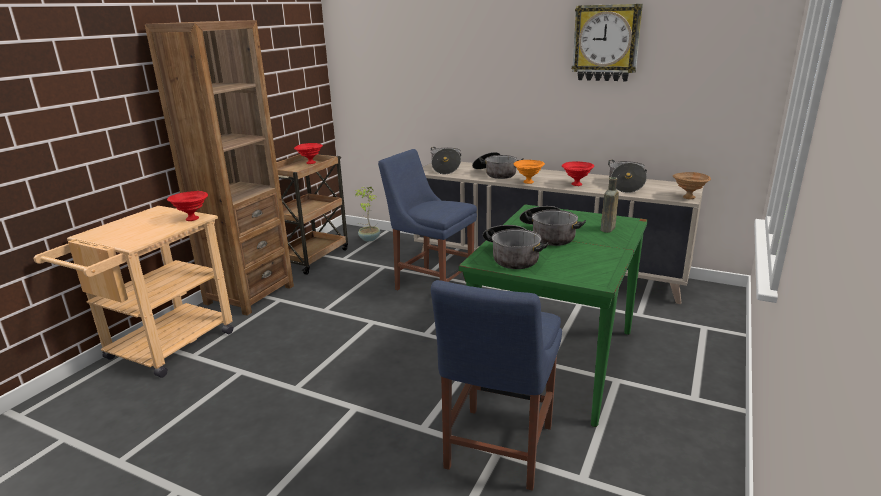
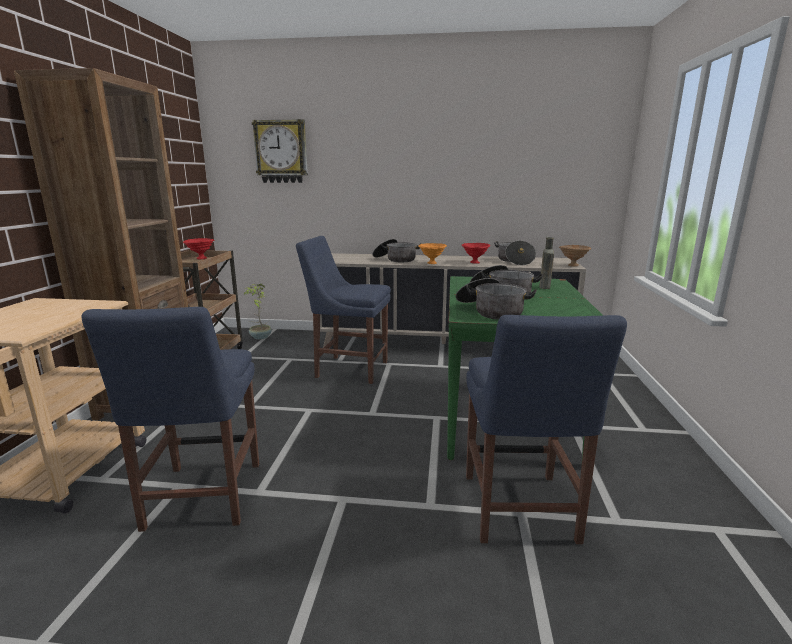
camera: 20 degrees left, 5 degrees down
(191, 219) = (94, 306): red bowl -> none
(252, 385) = (201, 499): none -> blue chair
(445, 168) = (344, 258): cooking pot -> none
(606, 43) = (486, 139): wall clock -> wall clock (281, 152)

